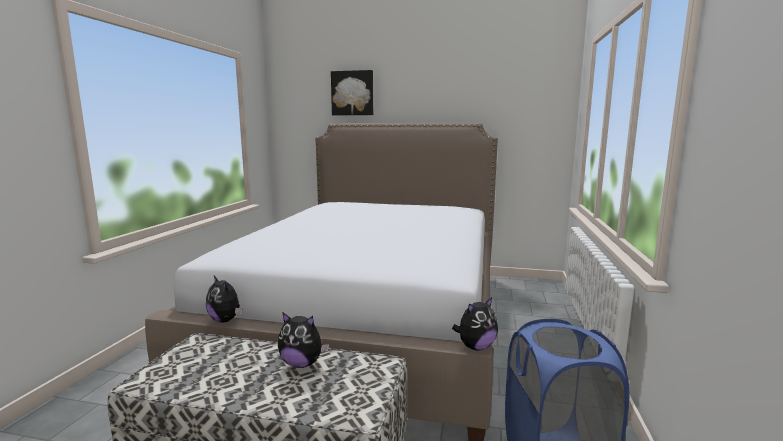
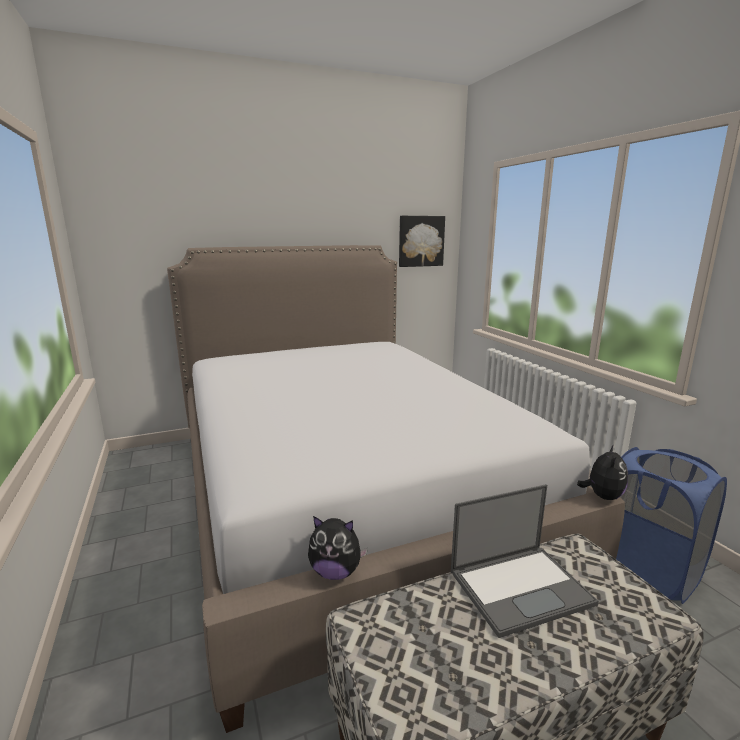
camera: 35 degrees left, 5 degrees up
(302, 364) = (521, 587): plush toy -> laptop
(352, 93) = (214, 205): picture -> picture (420, 241)

